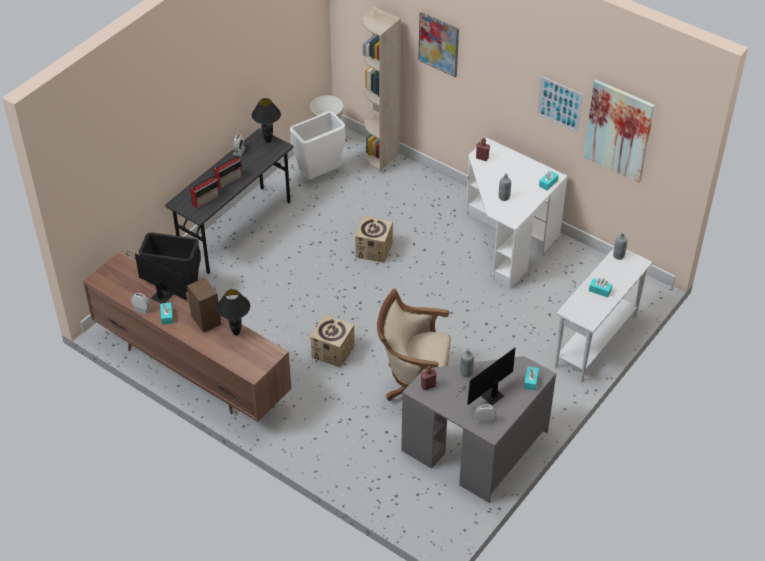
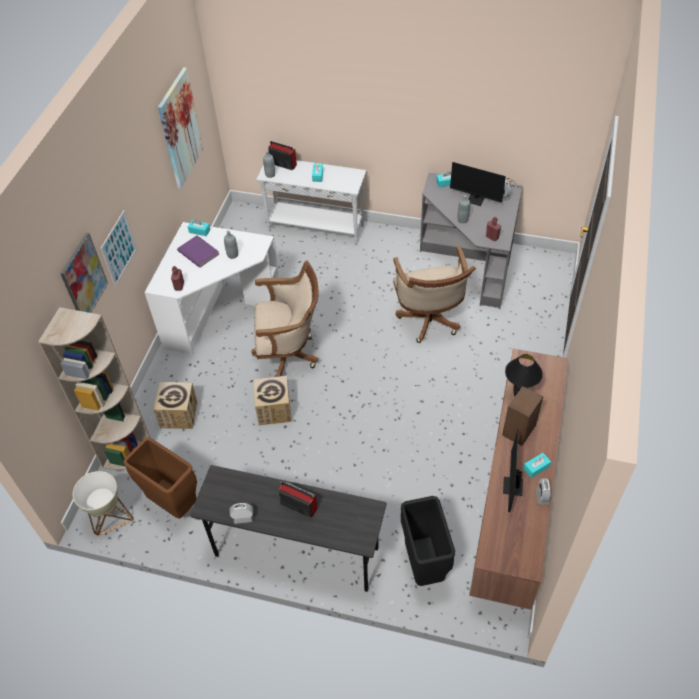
camera: 110 degrees left, 5 degrees up
(206, 199) = (343, 514): radio -> radio (282, 164)
(268, 141) = (212, 494): black table lamp -> none
(319, 175) = (173, 505): white trash can -> brown trash can
(333, 351) = (423, 393): cardboard box -> cardboard box (179, 414)
(429, 275) = (290, 354): none -> office chair
(519, 177) = (199, 252): none -> purple book
(559, 104) = (154, 172): picture -> picture (119, 248)

